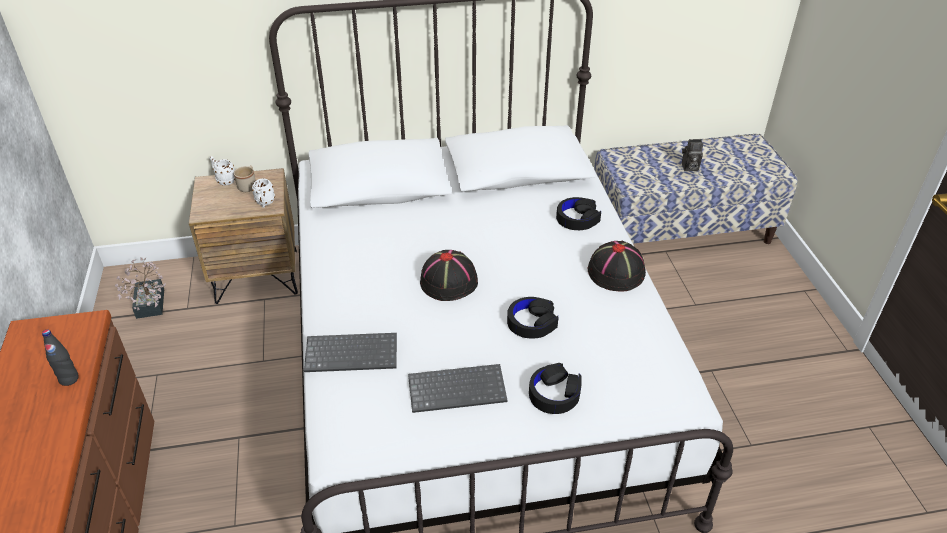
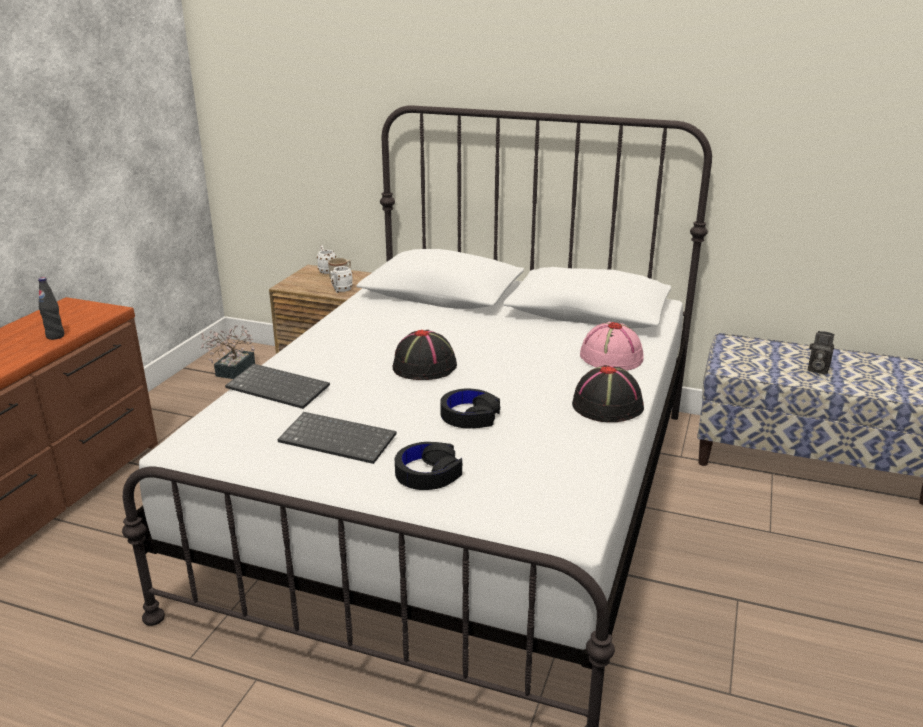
camera: 30 degrees right, 15 degrees down
(577, 219) = (610, 357): black headphones -> pink hat

